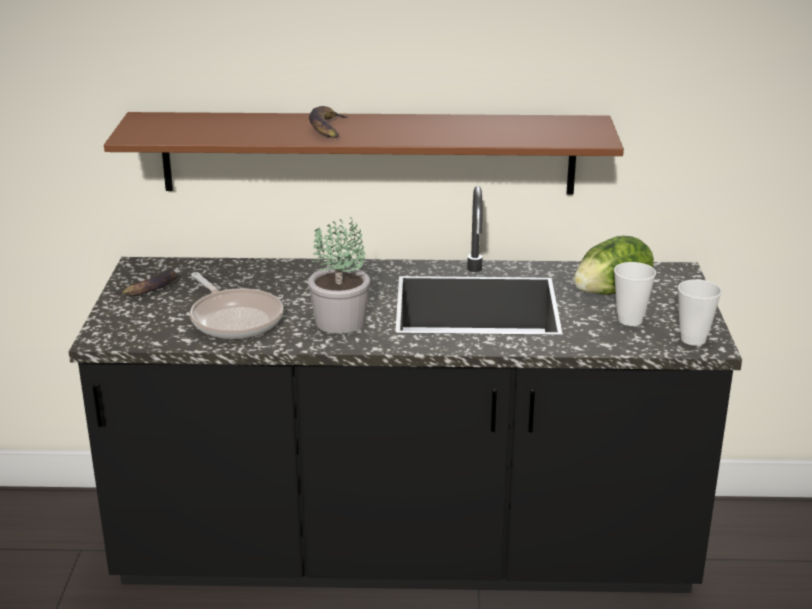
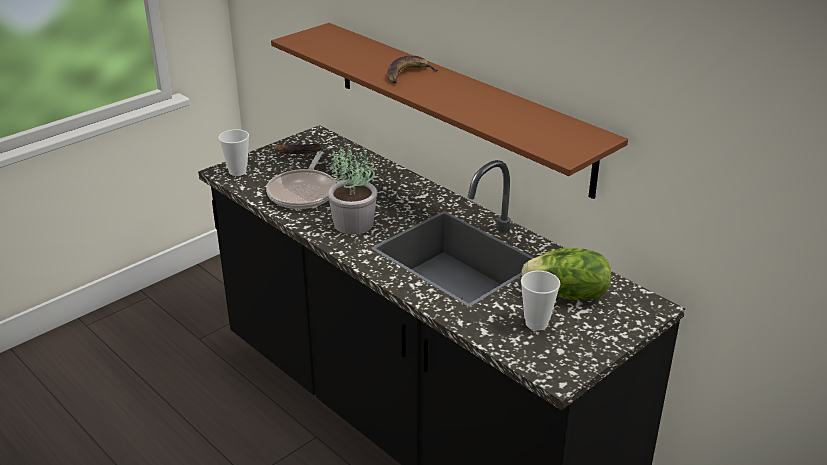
camera: 45 degrees right, 5 degrees up
(693, 339) = (554, 364): cup -> cup (237, 171)

